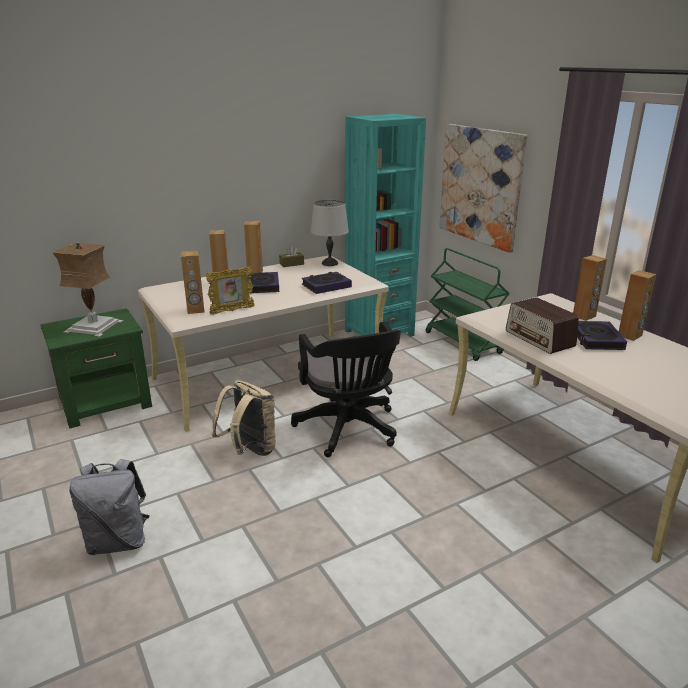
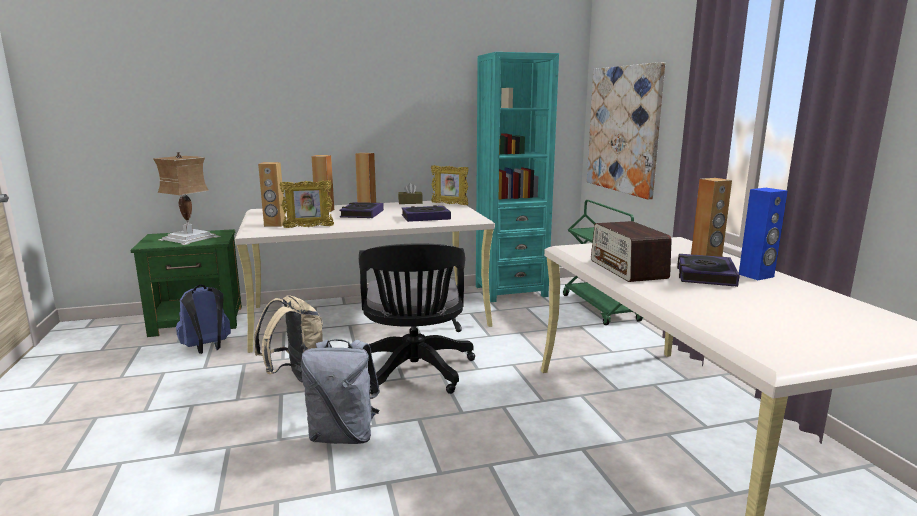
camera: 15 degrees right, 10 degrees down
(118, 541) = (95, 440): grey backpack -> grey backpack (343, 435)
(142, 432) = (207, 348): none -> blue backpack
(330, 263) = (449, 204): grey table lamp -> picture frame
(630, 335) = (756, 276): brown speaker -> blue speaker

